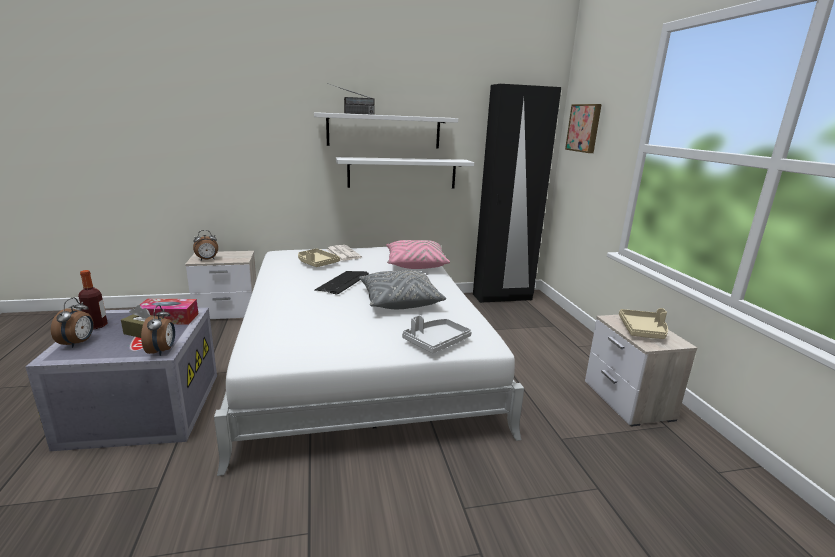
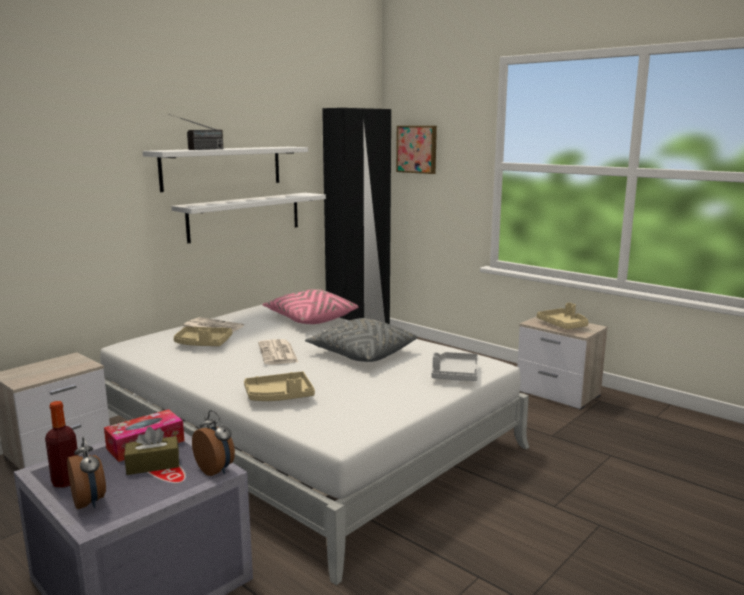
camera: 35 degrees left, 5 degrees down
(207, 260) = (36, 377): alarm clock -> none
(282, 314) = (279, 396): none -> beige tray
(343, 283) = (278, 353): keyboard -> newspaper

